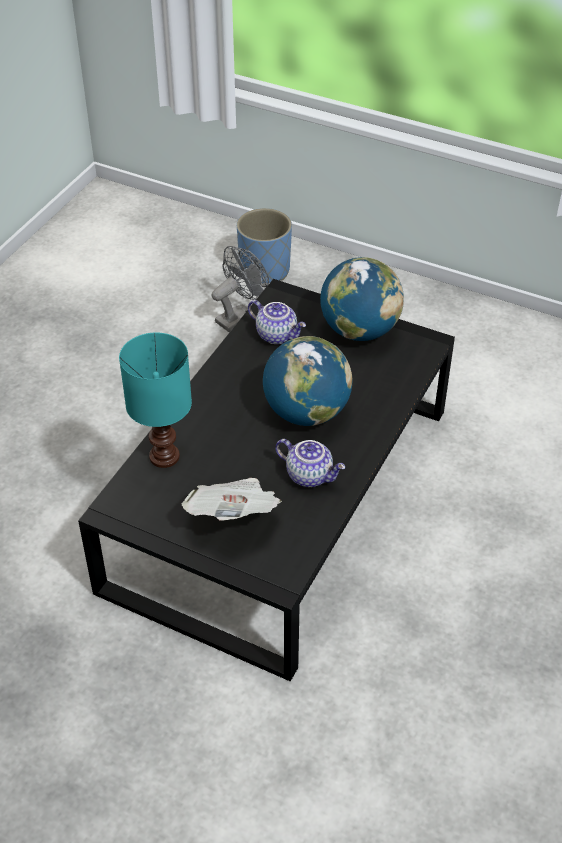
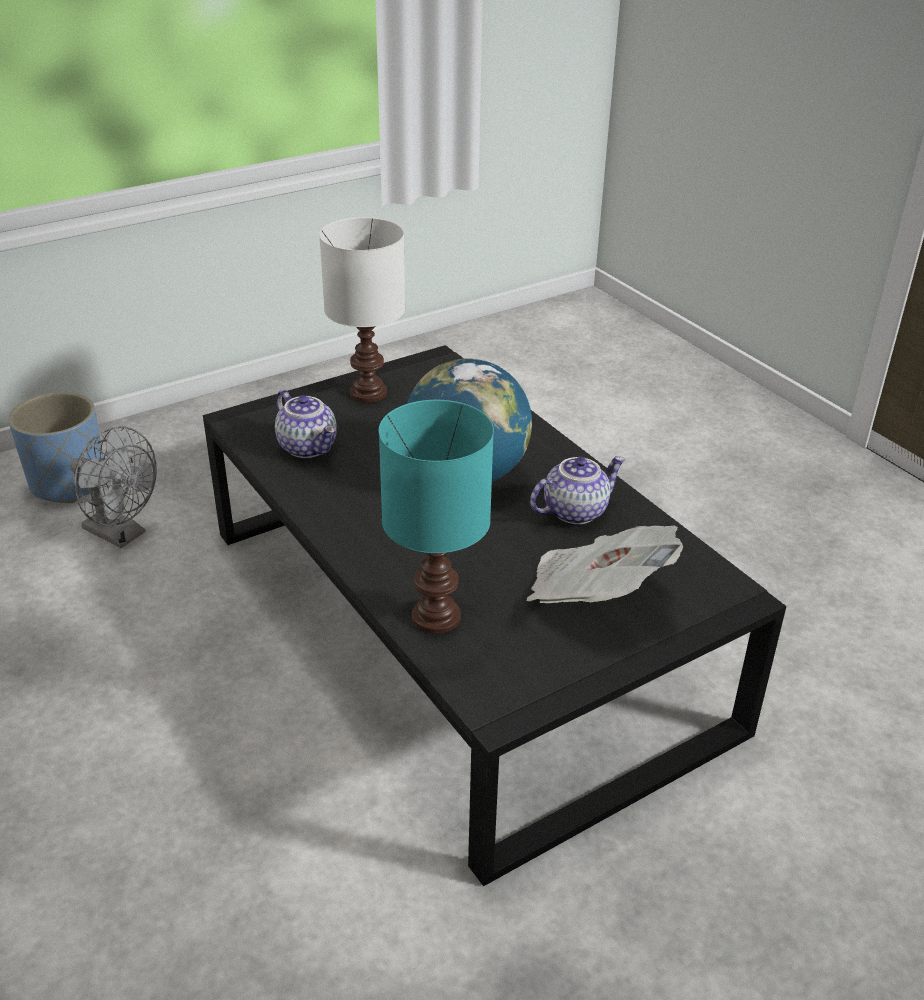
camera: 60 degrees left, 10 degrees down
(240, 316) = (122, 534): grey fan -> grey fan turned 135 degrees clockwise
(277, 335) = (309, 447): teapot -> teapot turned 75 degrees clockwise
(359, 330) = (369, 392): globe -> white table lamp

